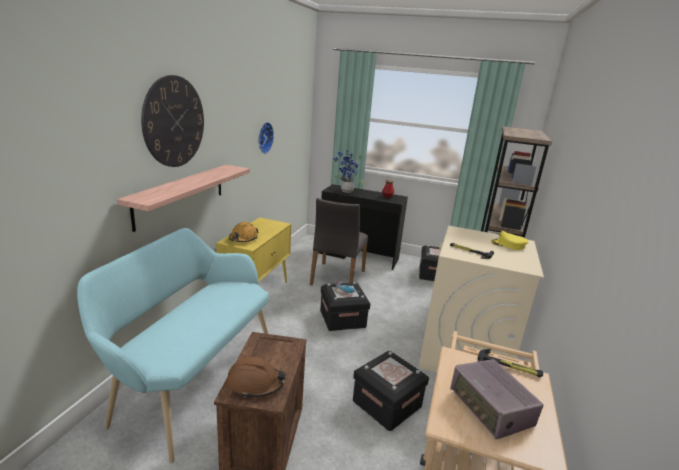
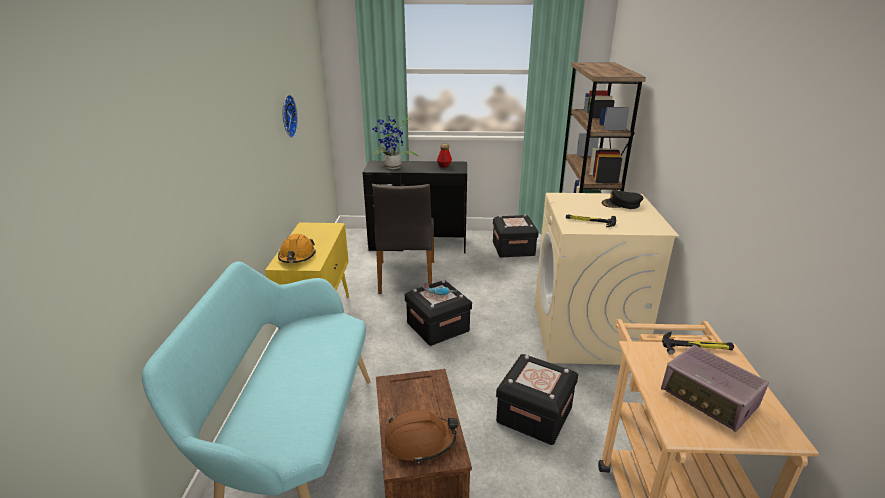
camera: 15 degrees left, 5 degrees up
(174, 122) = (197, 119): wall clock -> none
(181, 194) = (221, 218): shelf -> none
(508, 245) = (621, 204): yellow cap -> black cap

